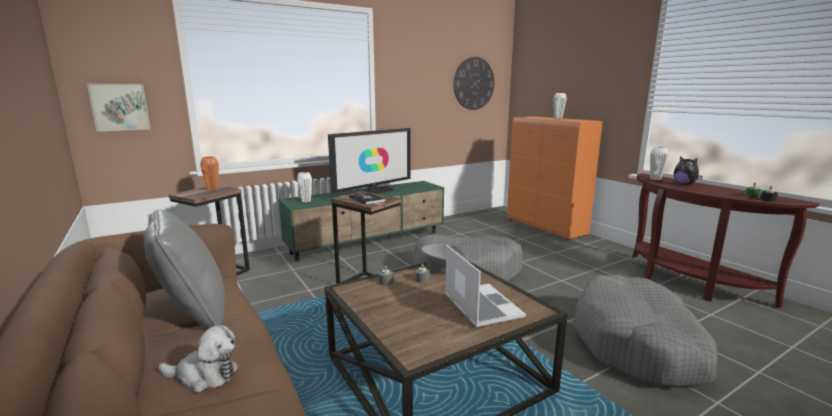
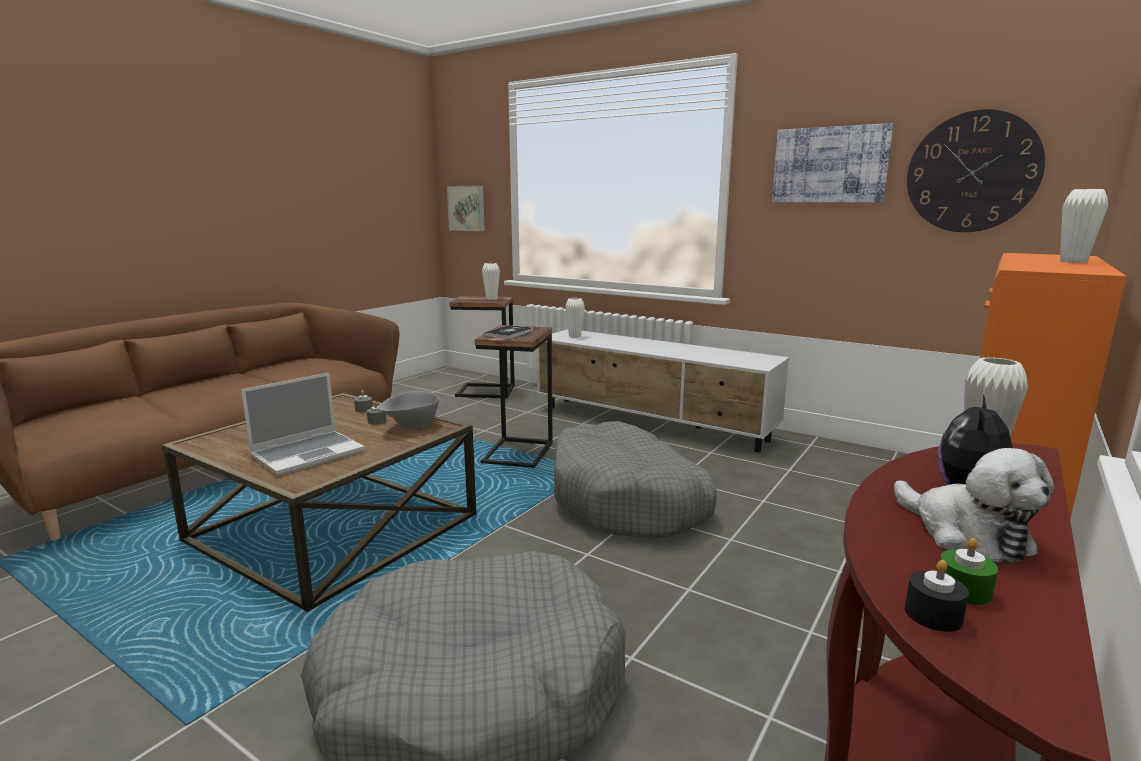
camera: 65 degrees right, 0 degrees up
(193, 313) = (284, 374): grey pillow -> none
(204, 375) = (185, 396): plush toy -> plush toy (965, 534)
(212, 189) = (491, 299): orange vase -> white vase
(368, 242) = (652, 424): green tv stand -> white tv stand
(373, 192) = (664, 348): television -> none
(423, 78) = (829, 165): none -> picture

